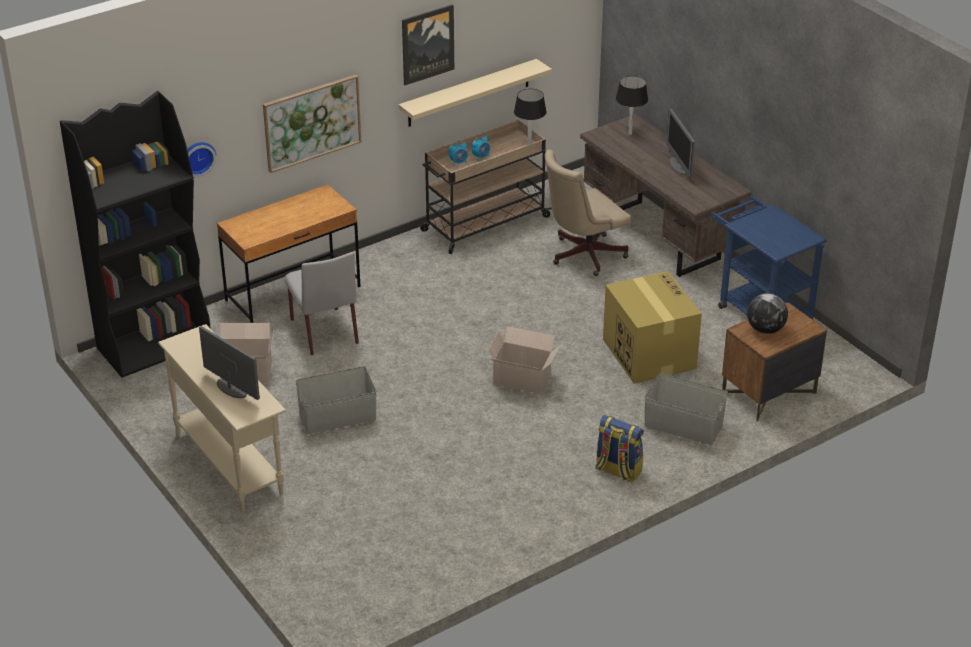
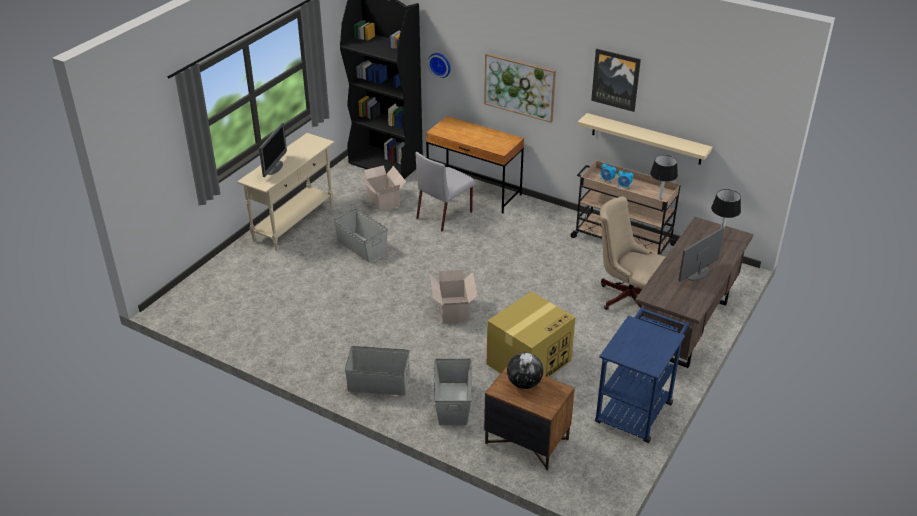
camera: 65 degrees right, 0 degrees up
(617, 471) = (378, 383): backpack -> grey storage box

